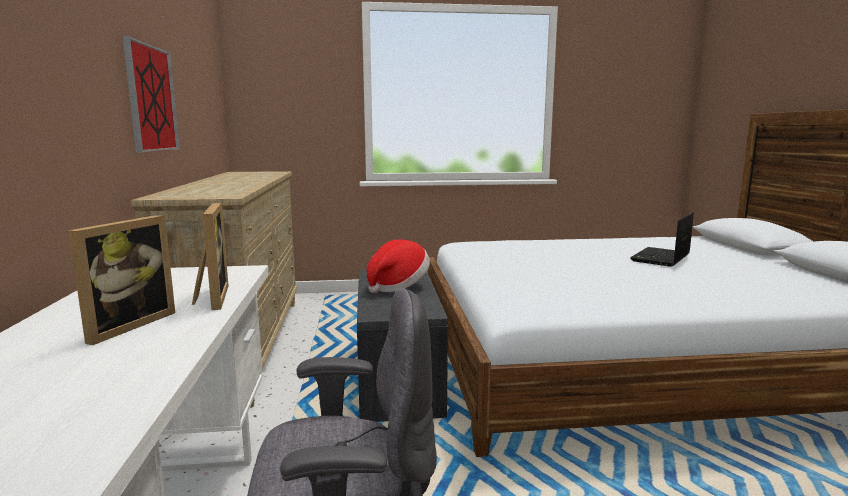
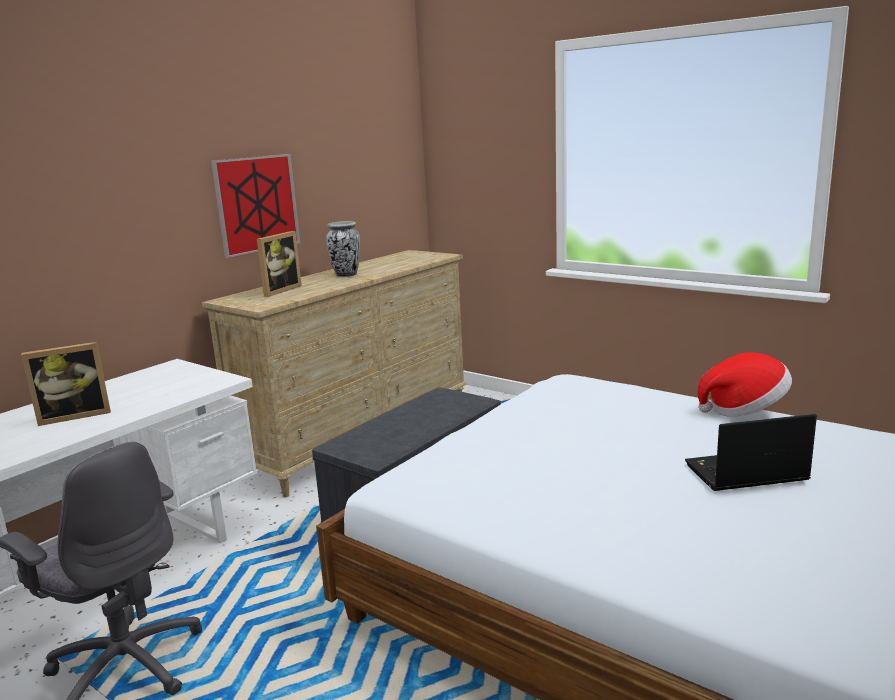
camera: 45 degrees right, 5 degrees up
(210, 298) = (150, 404): picture frame -> picture frame (278, 290)
(231, 181) = (346, 275): none -> vase
(398, 286) = (419, 419): hat -> hat (744, 409)

